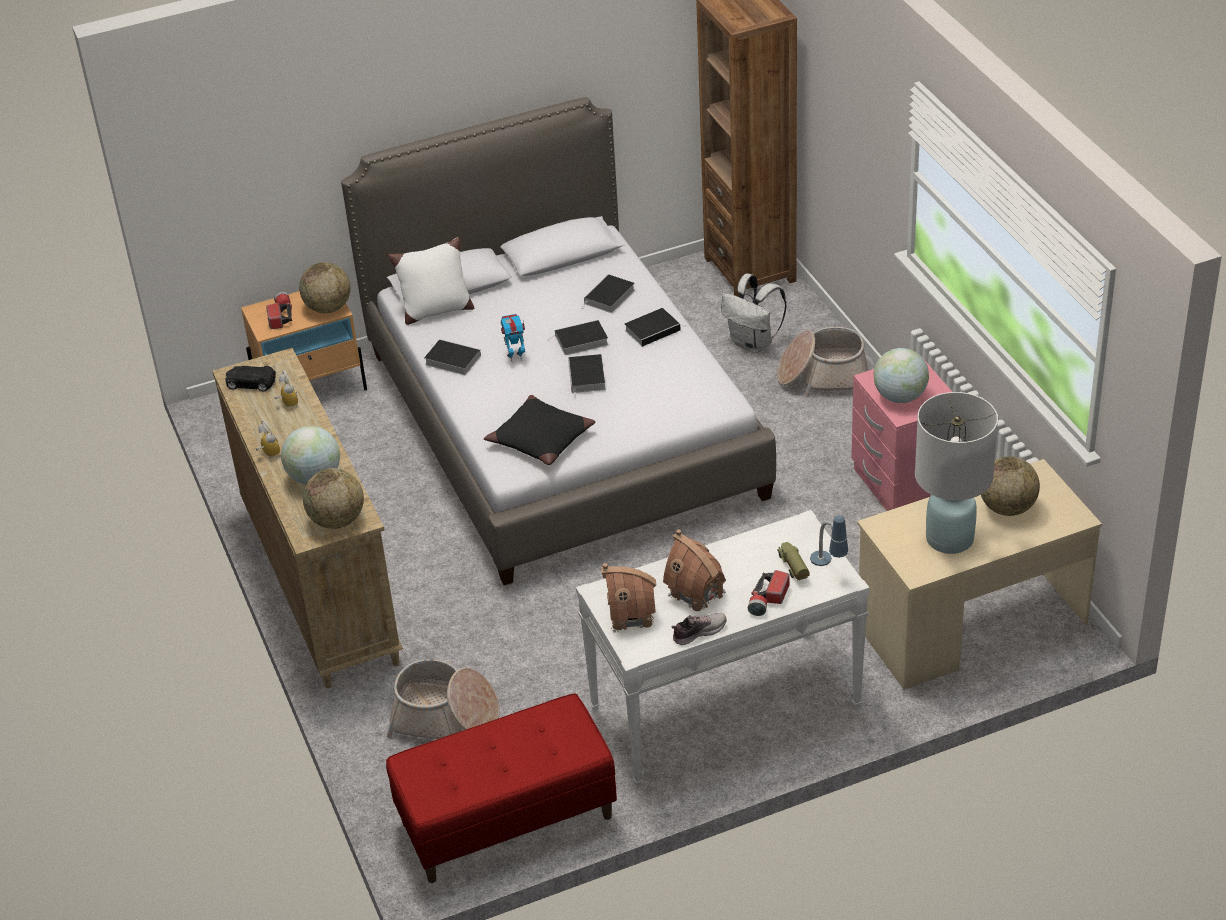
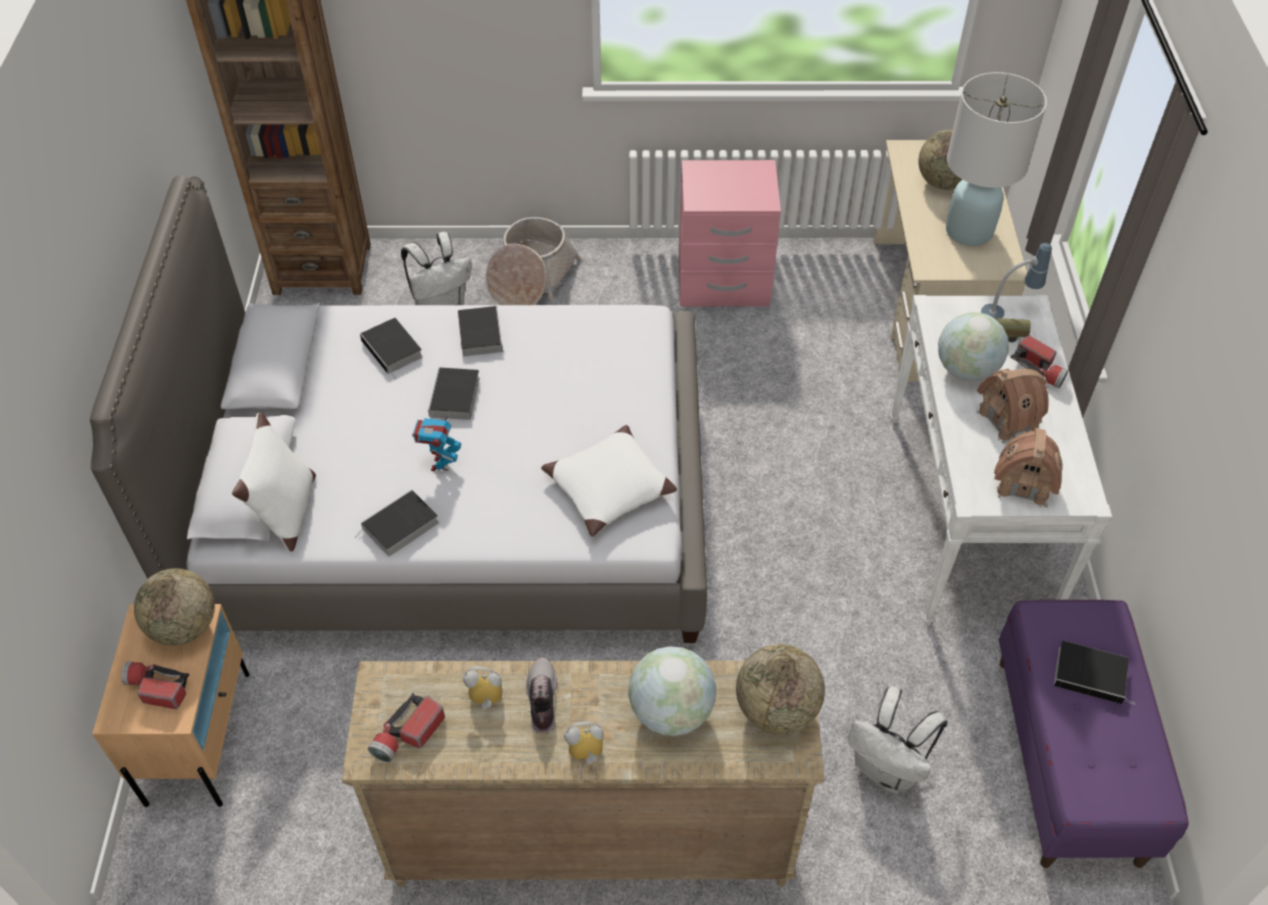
camera: 70 degrees left, 10 degrees up
(251, 383) = (408, 735): black toy car -> flashlight
(445, 718) = (887, 769): basket -> white backpack
(507, 821) = (1068, 759): red bench -> purple bench
(540, 439) = (610, 488): black pillow -> white pillow
(587, 377) = (525, 413): book -> book (1092, 675)
(698, 632) = (1070, 438): shoe -> shoe (541, 700)
(900, 397) = (737, 193): globe -> globe (966, 370)

